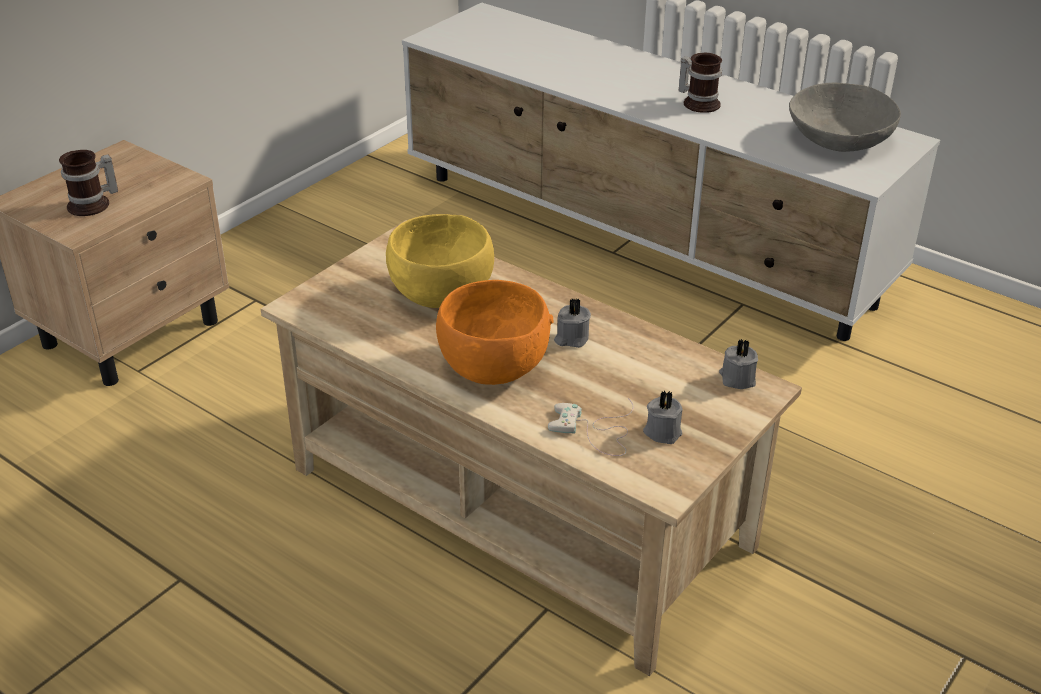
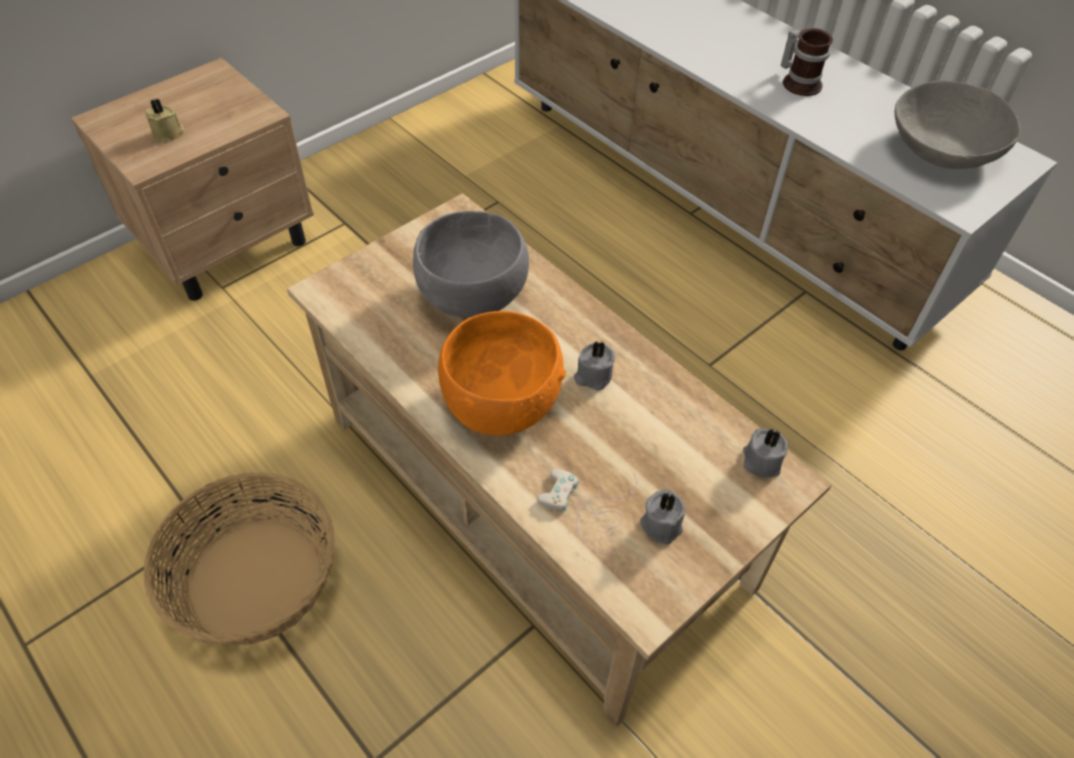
camera: 10 degrees right, 15 degrees up
(93, 205) = (169, 134): mug -> beige candle
(249, 614) = (254, 580): none -> basket
(442, 293) = (474, 294): yellow bowl -> grey bowl

